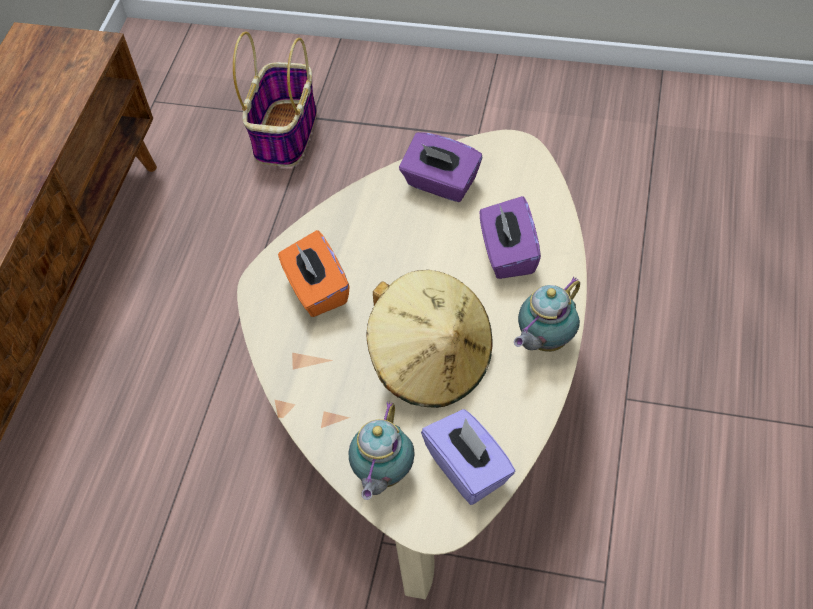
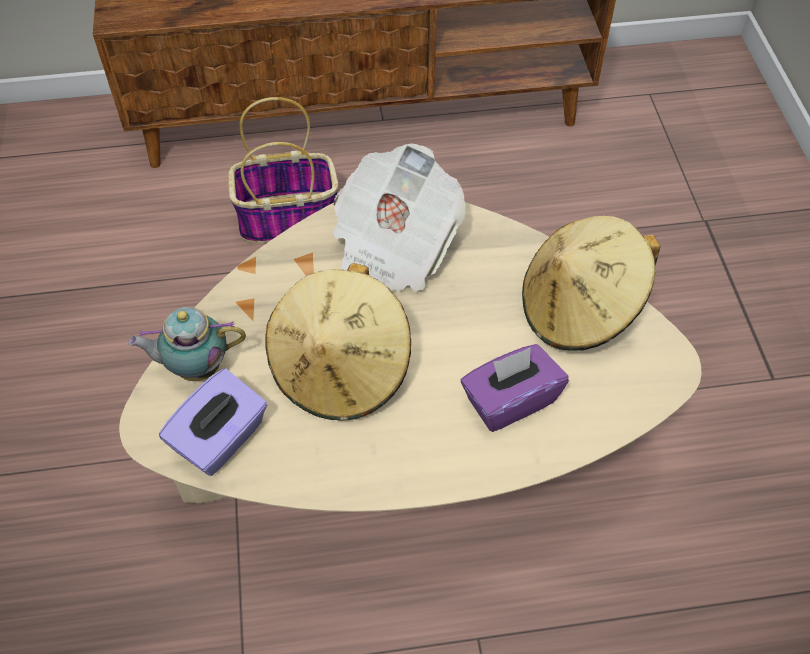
camera: 65 degrees right, 0 degrees up
(285, 133) = (672, 206): basket -> basket (290, 219)
(316, 290) = (392, 247): orange tissue box -> newspaper
(441, 183) = (580, 309): purple tissue box -> beige hat
(544, 341) = (403, 468): teapot -> none

